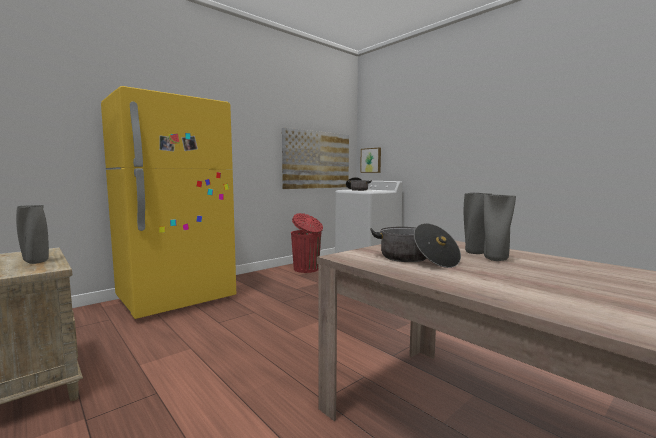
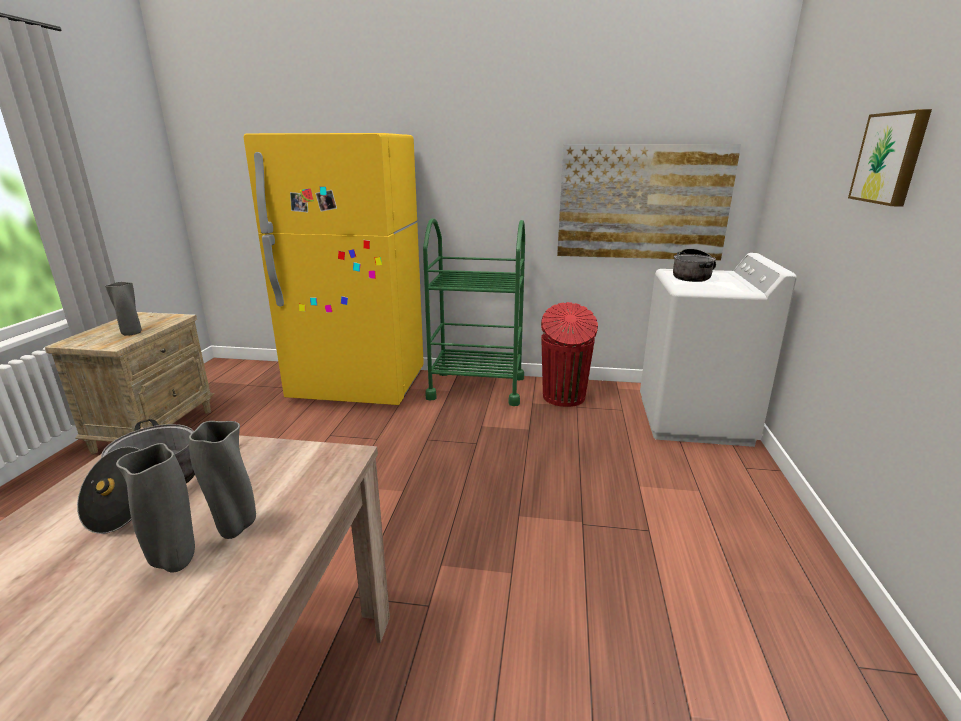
camera: 50 degrees right, 15 degrees up
(256, 278) = (476, 388): none -> green cart
(371, 160) = (777, 207): picture -> picture (891, 158)

